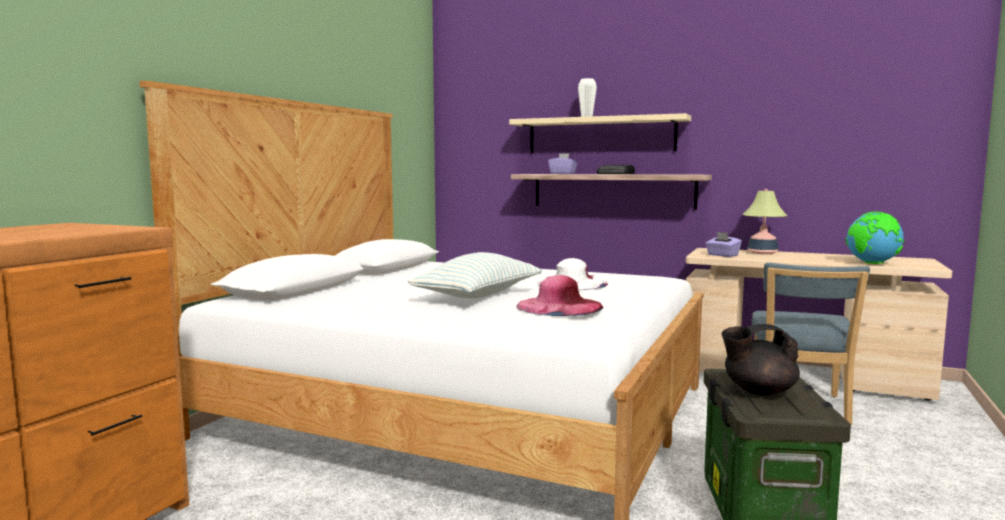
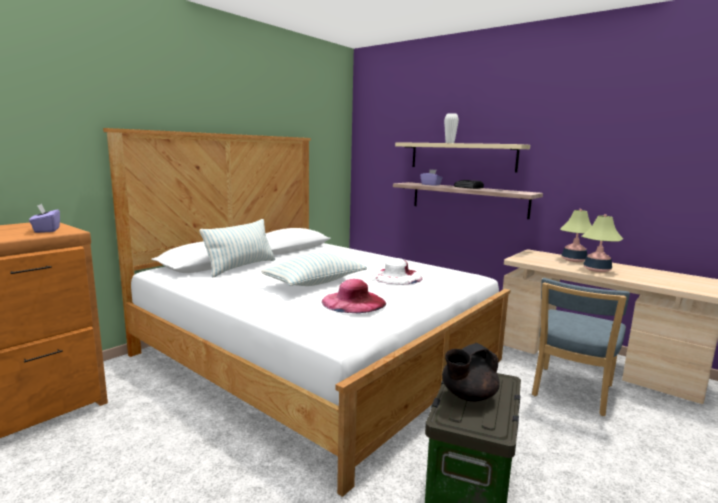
camera: 15 degrees right, 5 degrees up
(347, 289) = (241, 267): none -> pillow
(722, 255) = (535, 260): purple tissue box -> purple tissue box (46, 230)
(758, 391) = (467, 396): black teapot -> black teapot turned 45 degrees counterclockwise
(798, 258) = (597, 270): none -> table lamp
(872, 263) = (657, 282): globe -> none

